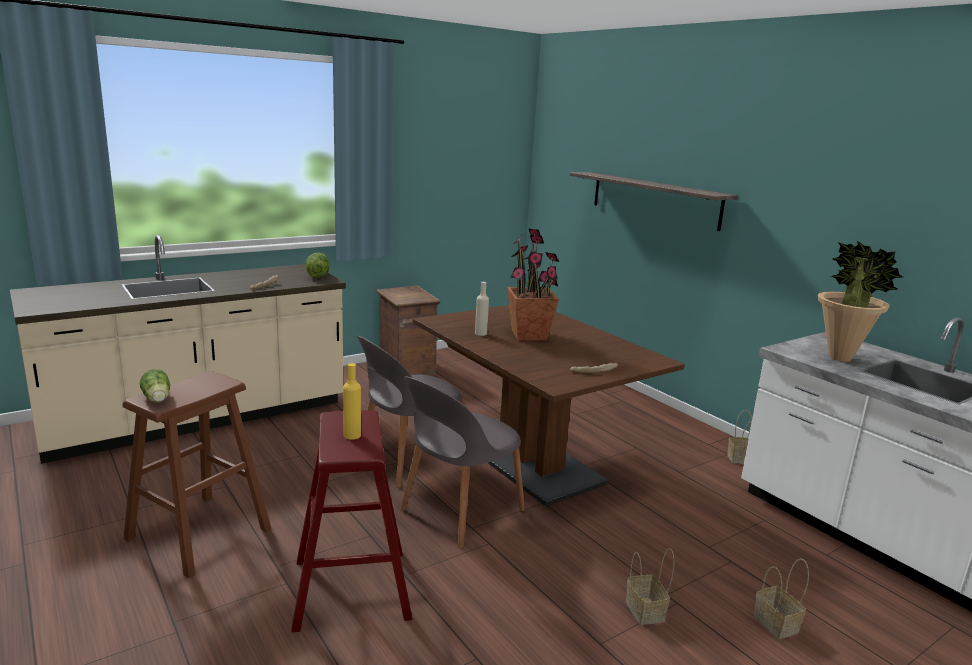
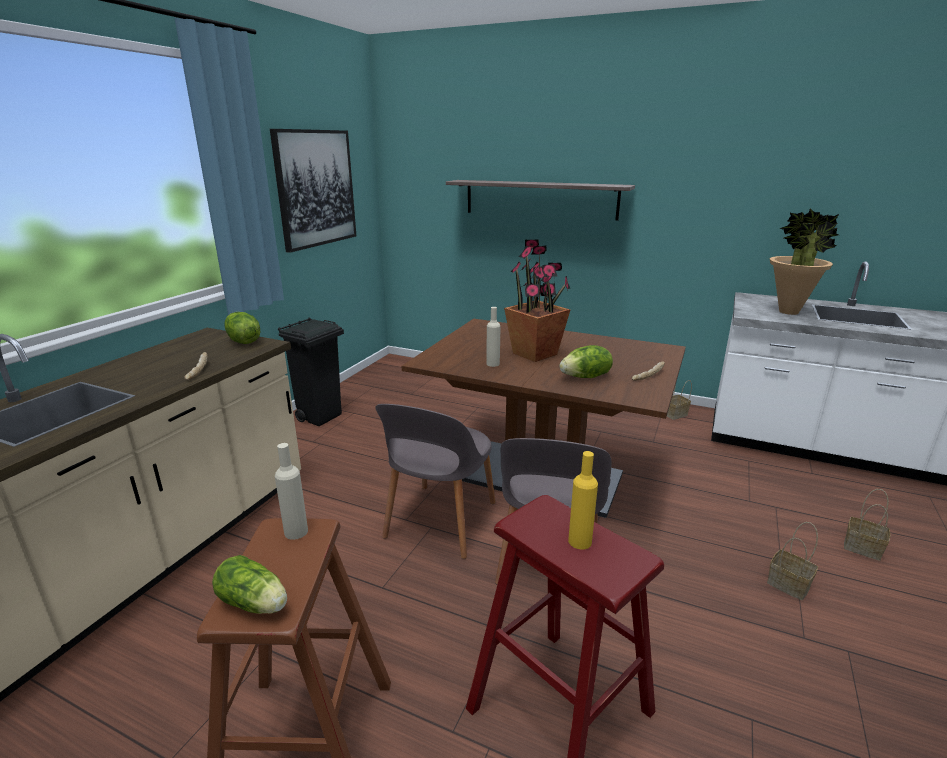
camera: 30 degrees left, 5 degrees up
(216, 380) = (296, 532): none -> beige bottle
(406, 367) = (321, 417): crate -> black trash can
(452, 167) = (316, 188): none -> picture
(537, 359) = (586, 377): none -> lettuce

